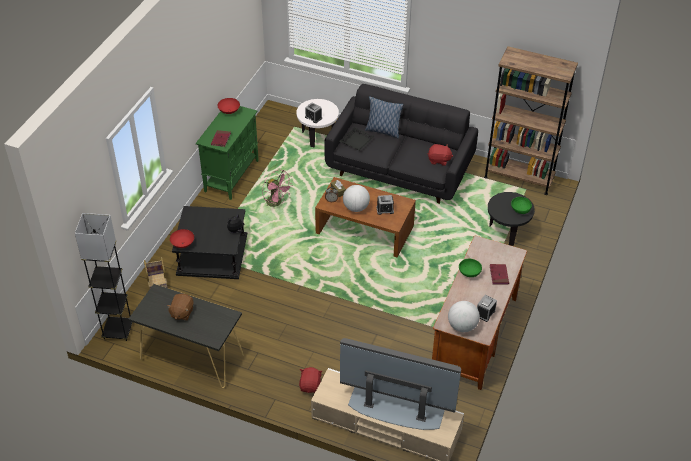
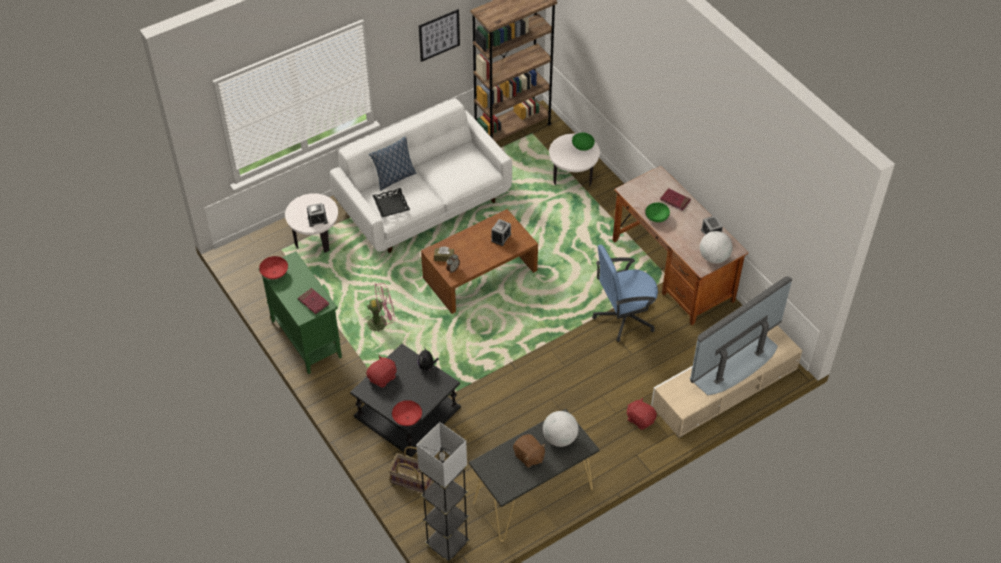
camera: 55 degrees left, 5 degrees up
(356, 208) = (479, 257): globe -> globe (560, 438)
(400, 170) = (424, 204): black sofa -> white sofa
(400, 328) = (623, 317): none -> blue office chair
(439, 160) = (474, 162): red plush toy -> red plush toy (382, 378)
(476, 50) = (439, 35): none -> picture
(506, 233) = (573, 178): black side table -> white side table

